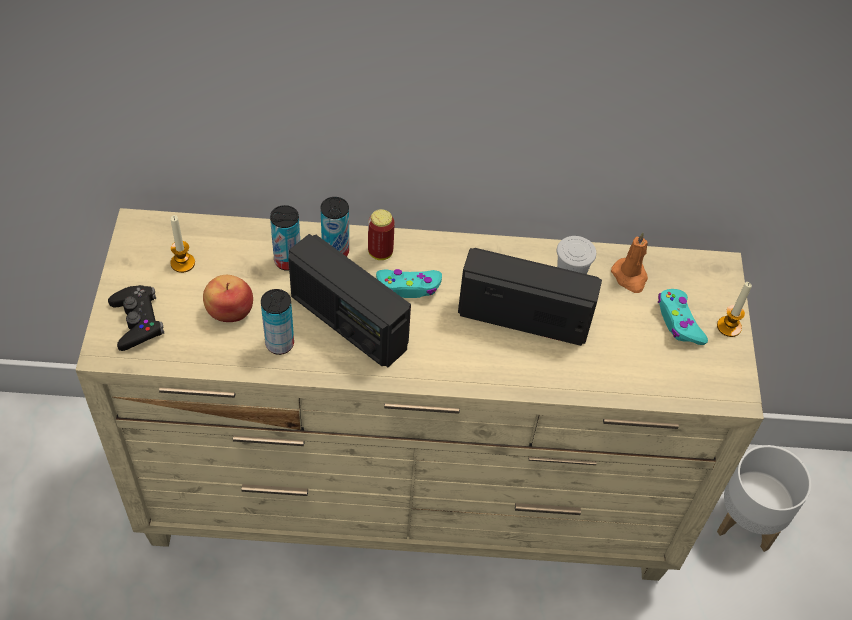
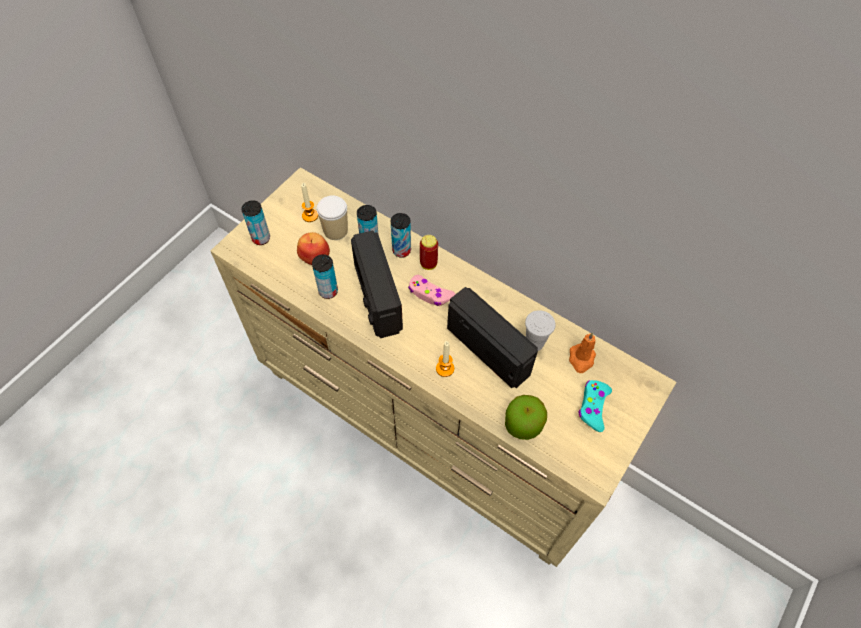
camera: 35 degrees right, 5 degrees up
(137, 321) = (261, 238): black game controller -> can
(231, 266) = (335, 230): none -> cup
(409, 287) = (430, 294): turquoise game controller -> pink game controller
(621, 379) = (523, 424): none -> apple
(729, 327) = (627, 429): candle -> candle (445, 368)
(748, 521) = (636, 563): white planter -> none

